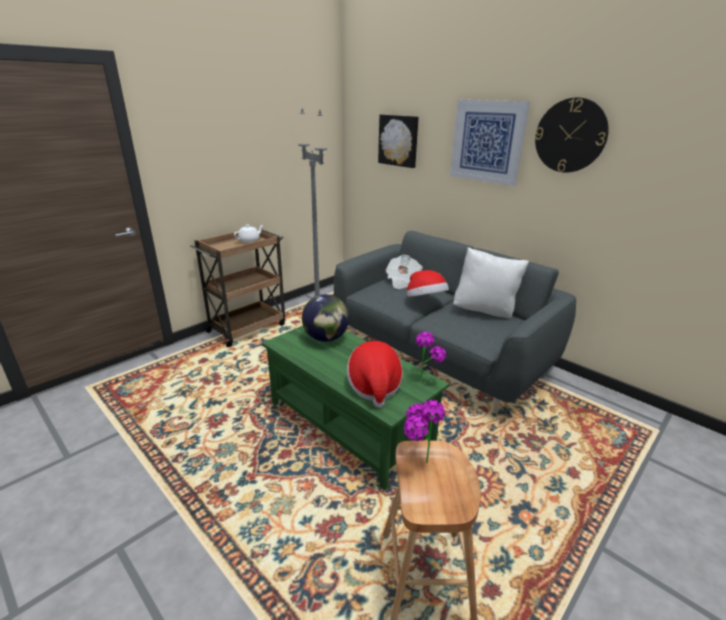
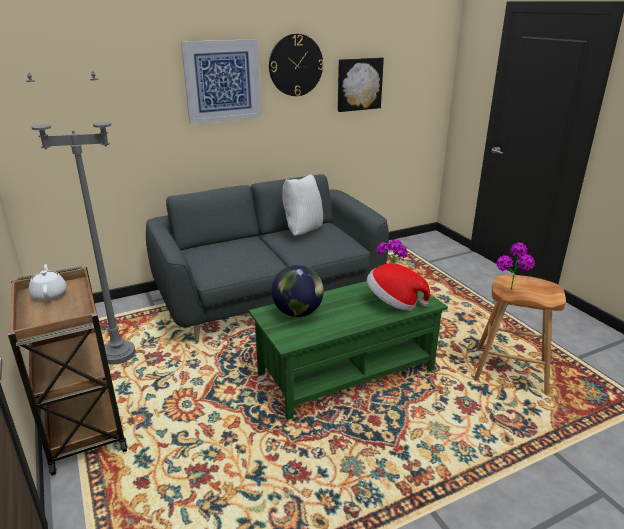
camera: 70 degrees left, 0 degrees up
(398, 140) = (101, 98): picture -> picture (359, 84)
(403, 281) = (209, 249): newspaper -> none
(425, 301) = (263, 248): hat -> none

